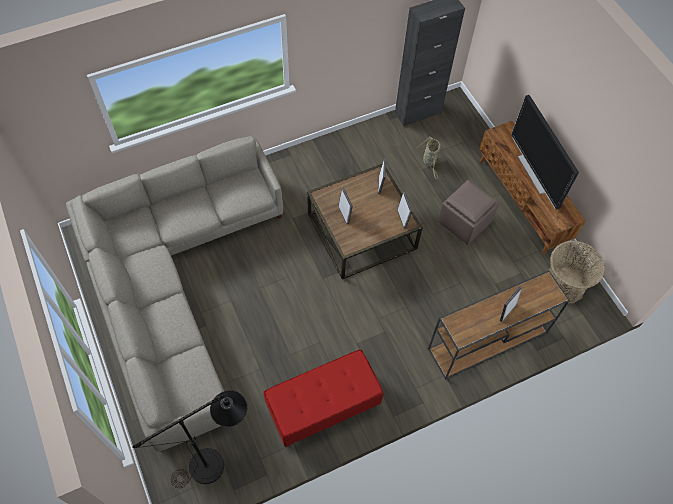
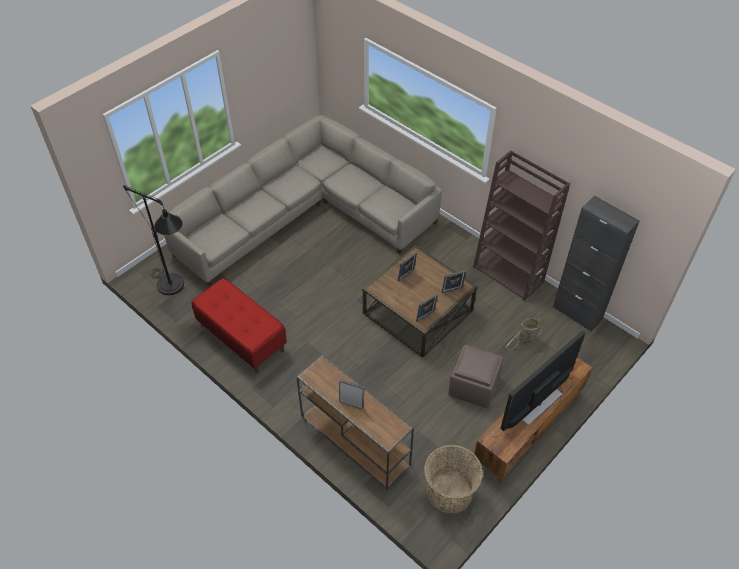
camera: 70 degrees right, 10 degrees down
(351, 141) = (509, 274): none -> brown bookcase

